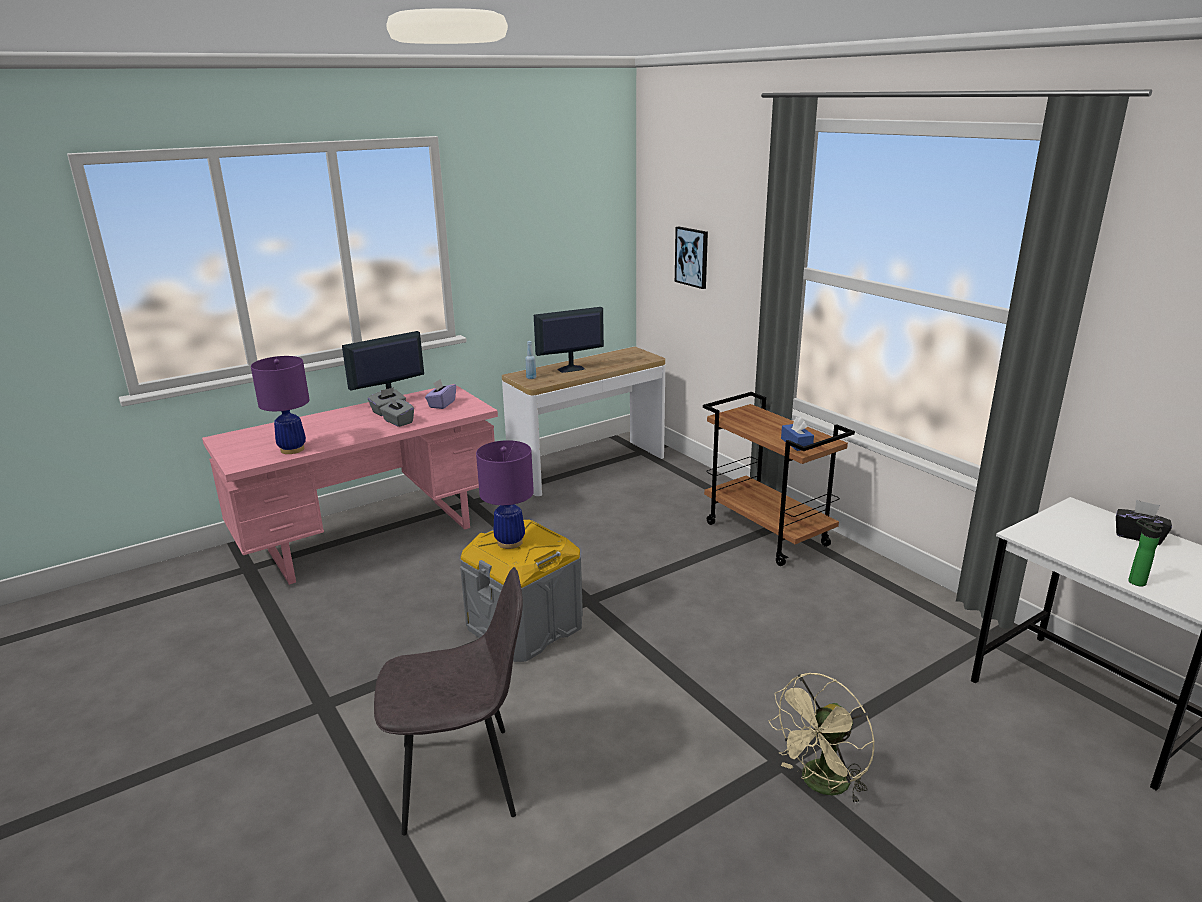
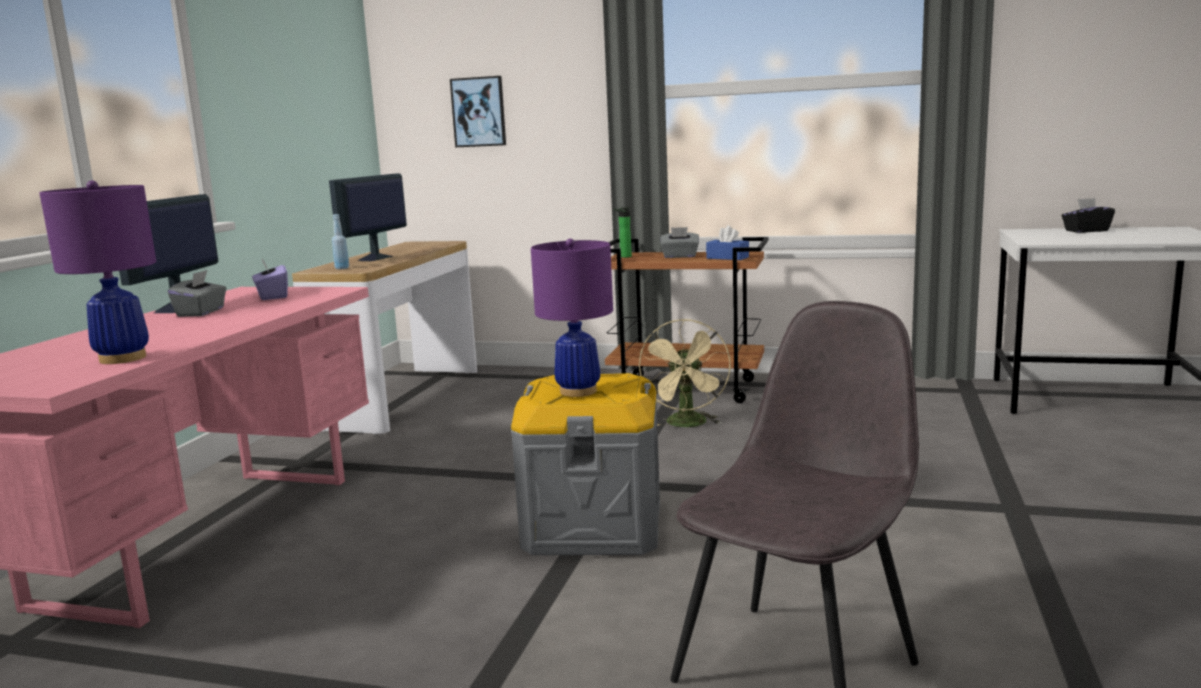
camera: 40 degrees left, 10 degrees down
(398, 422) = (245, 314): grey tissue box -> grey tissue box (680, 256)
(821, 785) = (1068, 507): beige fan -> beige fan (688, 425)
(1134, 581) = (1148, 241): bottle -> bottle (624, 257)

